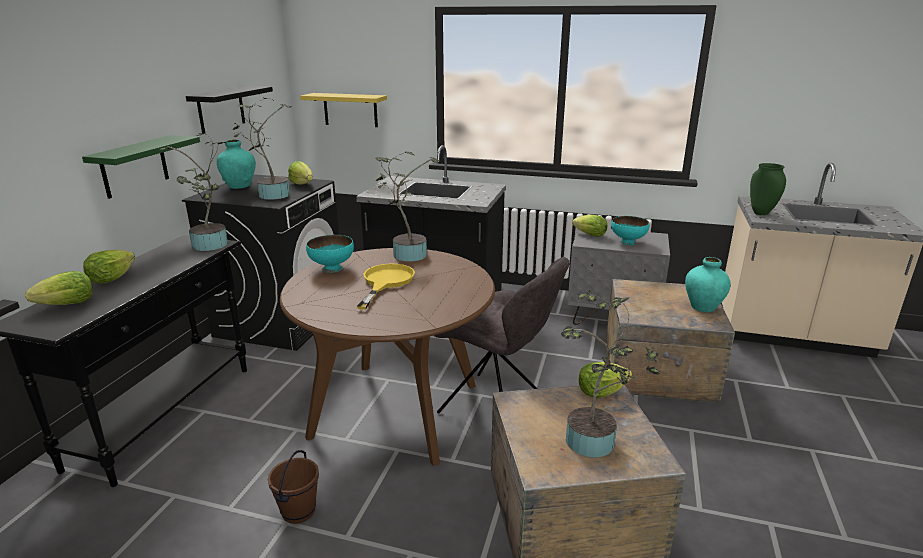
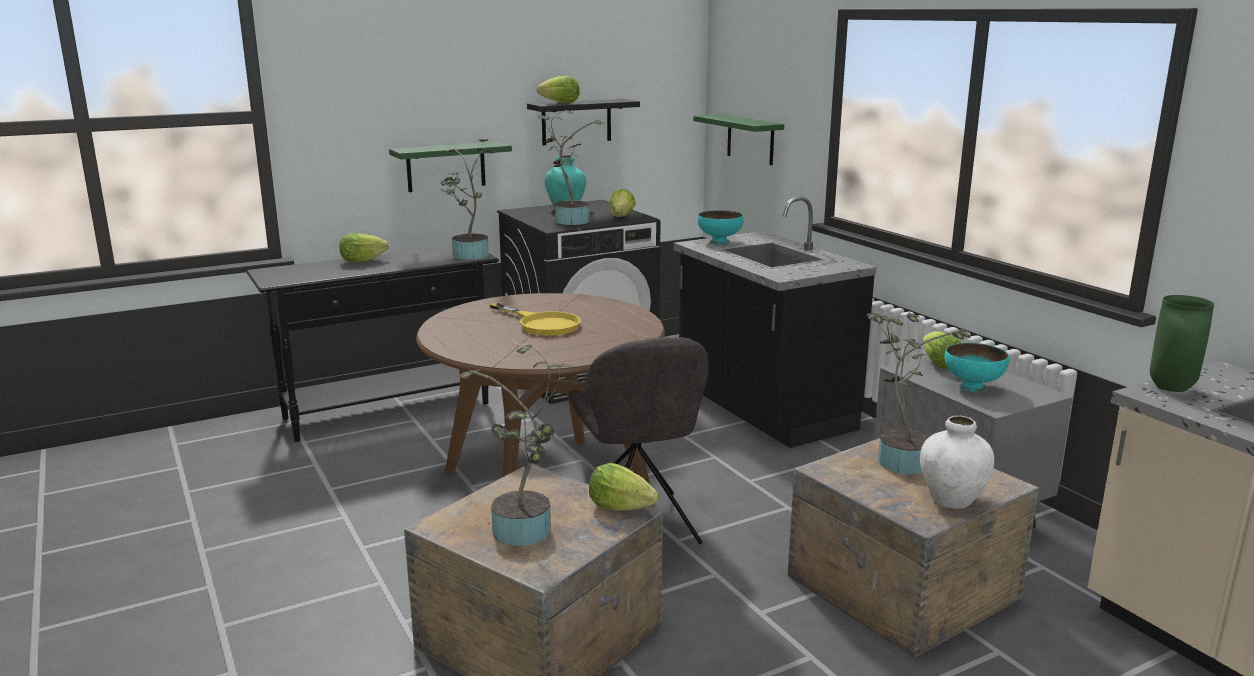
camera: 45 degrees right, 5 degrees down
(68, 304) = (308, 269): lettuce -> lettuce (560, 103)
(298, 511) = (362, 514): brown bucket -> none
(332, 268) = (530, 301): turquoise bowl -> turquoise bowl (720, 242)
(350, 110) = (750, 139): yellow shelf -> green shelf
(385, 282) = (542, 324): yellow frying pan -> yellow frying pan turned 75 degrees clockwise
(406, 254) = (618, 309): potted plant -> potted plant (900, 459)
(702, 307) = (951, 500): turquoise vase -> white vase

